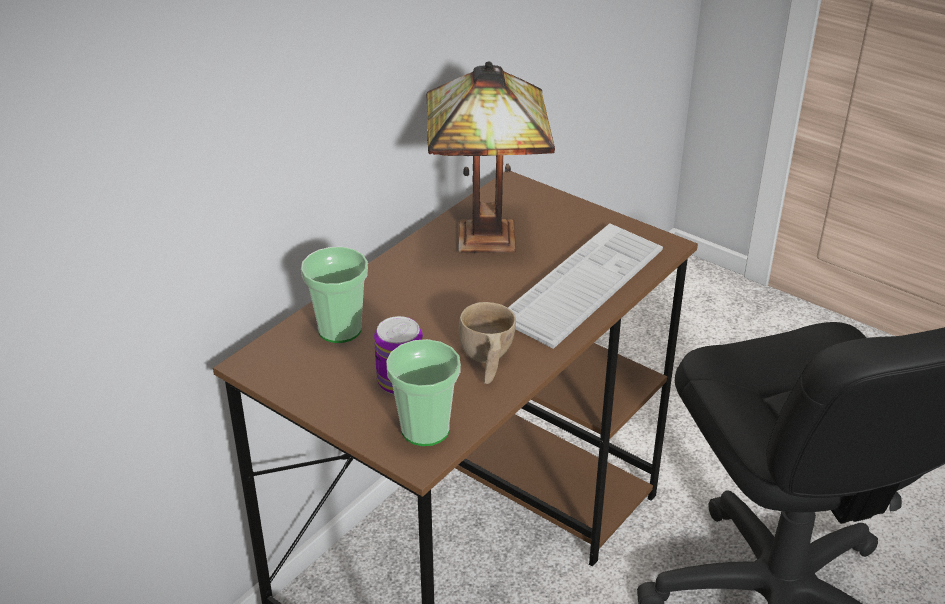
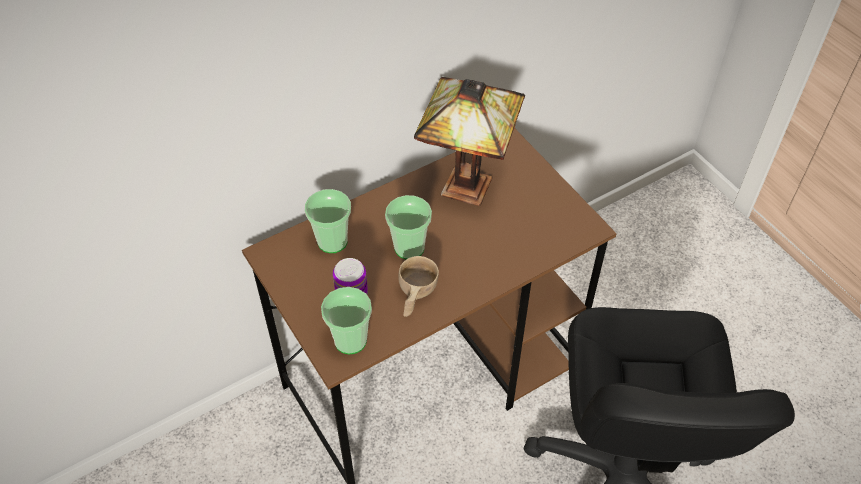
camera: 20 degrees right, 15 degrees up
(448, 313) = (409, 247): none -> cup
(583, 285) = (513, 249): keyboard -> none

